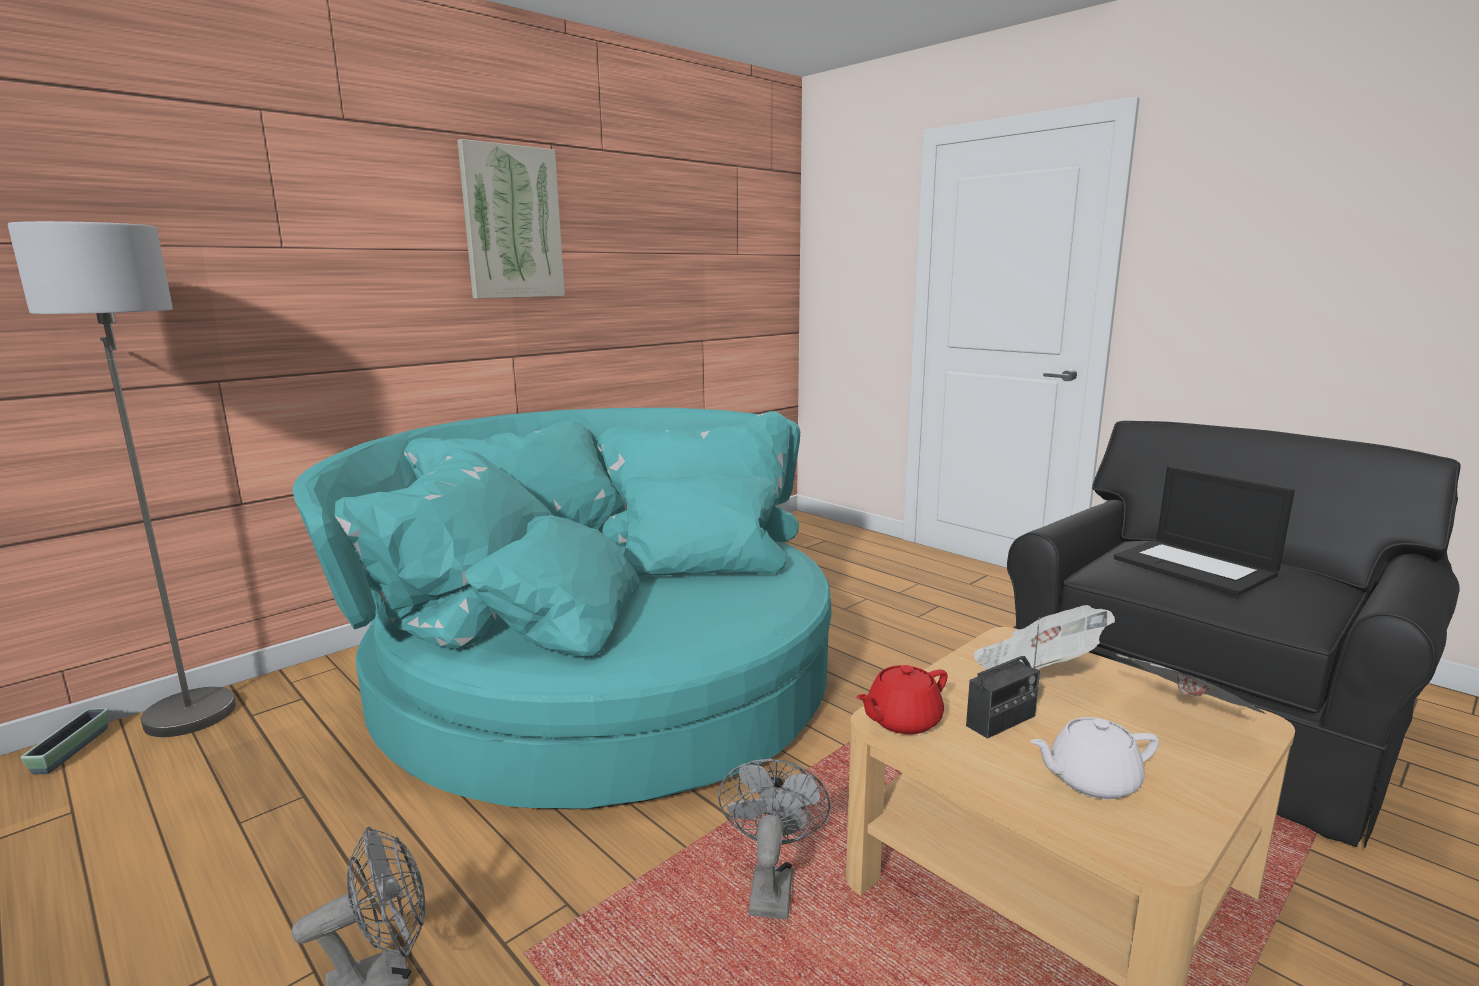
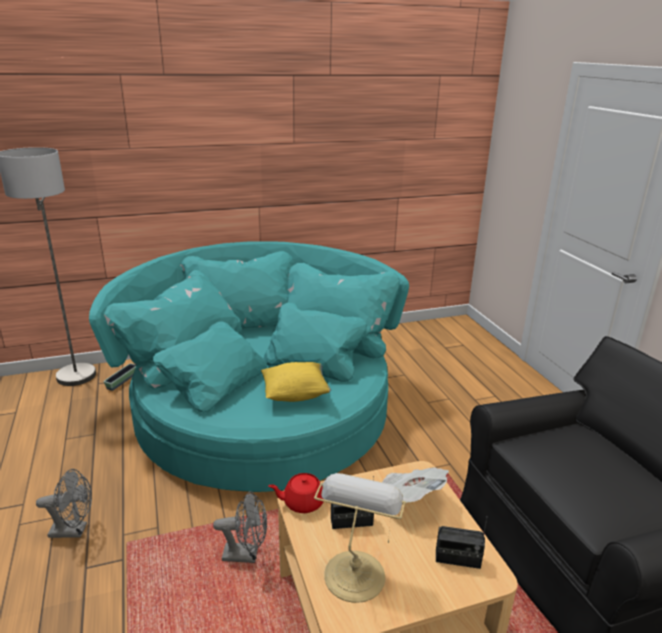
camera: 25 degrees right, 10 degrees up
(71, 750) = (28, 381): planter -> planter (122, 381)
(512, 223) = (262, 127): picture -> none
(719, 602) = (296, 394): none -> yellow pillow
(771, 885) = (246, 554): grey fan -> grey fan turned 60 degrees clockwise
(1091, 780) = (355, 572): white teapot -> table lamp
(1187, 717) = (457, 559): newspaper -> radio
(1196, 567) = (582, 462): laptop -> none

